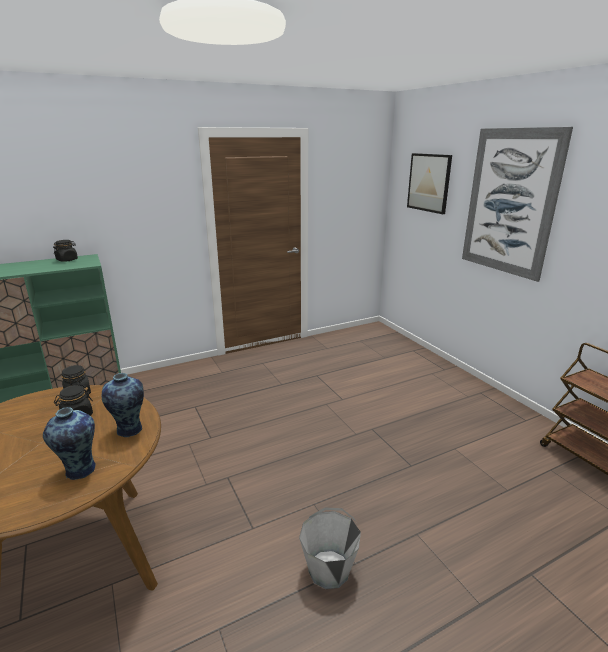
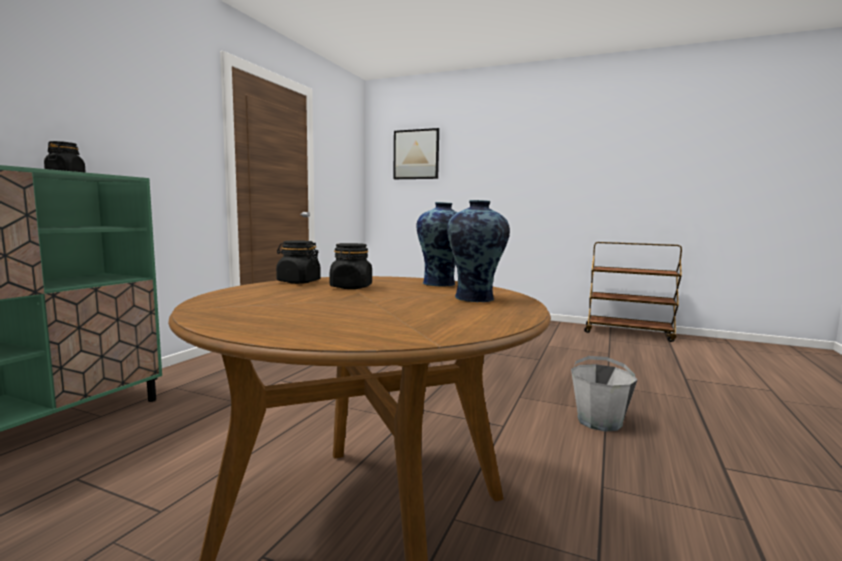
camera: 40 degrees left, 15 degrees down
(510, 202) = (502, 158): picture -> none

